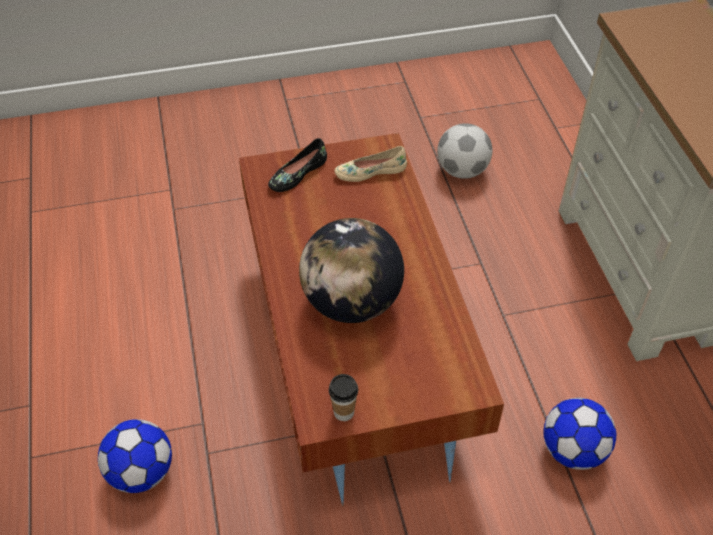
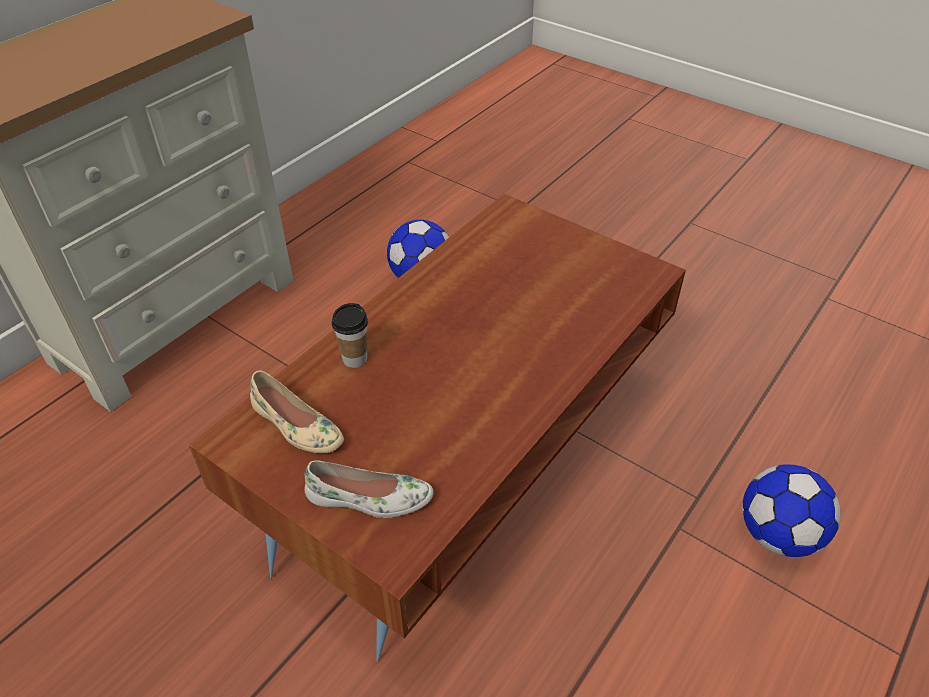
camera: 130 degrees left, 5 degrees down
(297, 173) = (369, 498): black shoe -> white shoe
(343, 412) = (625, 263): cup -> cup (355, 359)
(351, 302) = (513, 323): globe -> none
(462, 170) = (80, 542): football -> none

